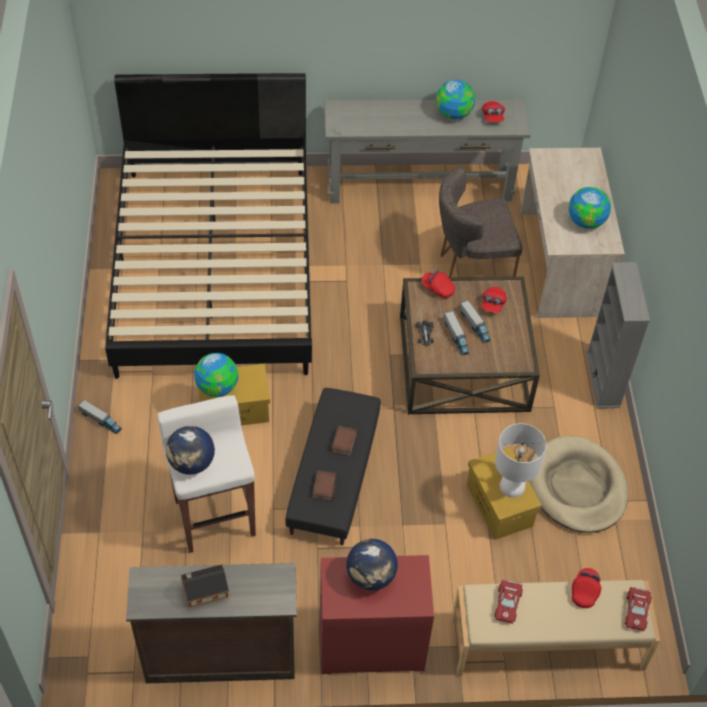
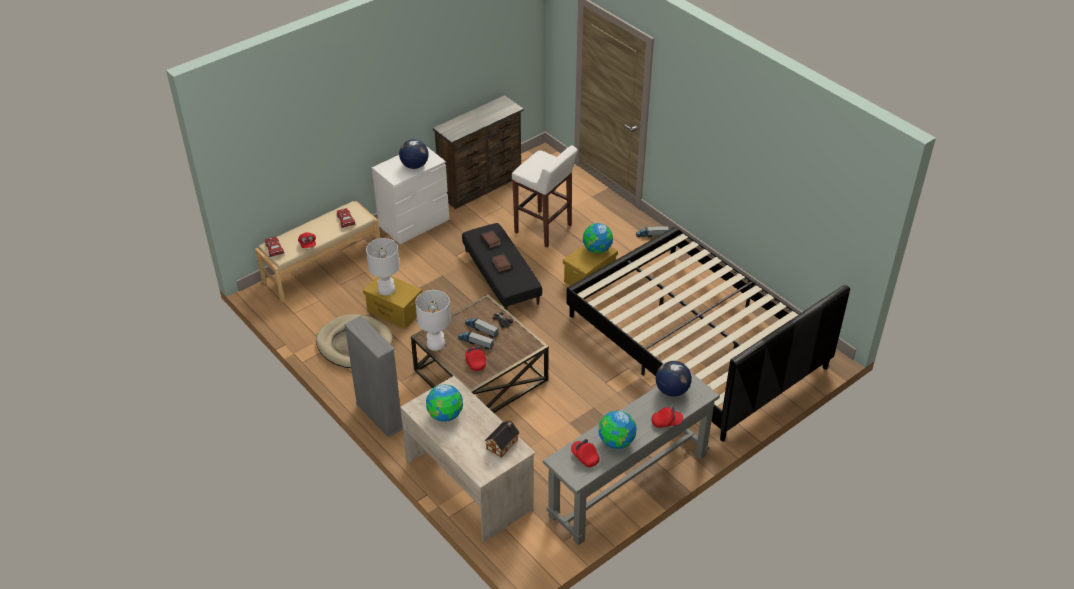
camera: 145 degrees right, 10 degrees down
(192, 463) = (545, 160): globe -> globe (672, 390)
(204, 590) = (482, 116): toy house -> toy house (503, 444)
(370, 643) = (414, 223): red dresser -> white dresser
(437, 288) = (520, 352): red cap -> red cap (666, 422)
(471, 264) = (533, 444): grey chair -> none
(518, 349) = (435, 343): none -> white table lamp

